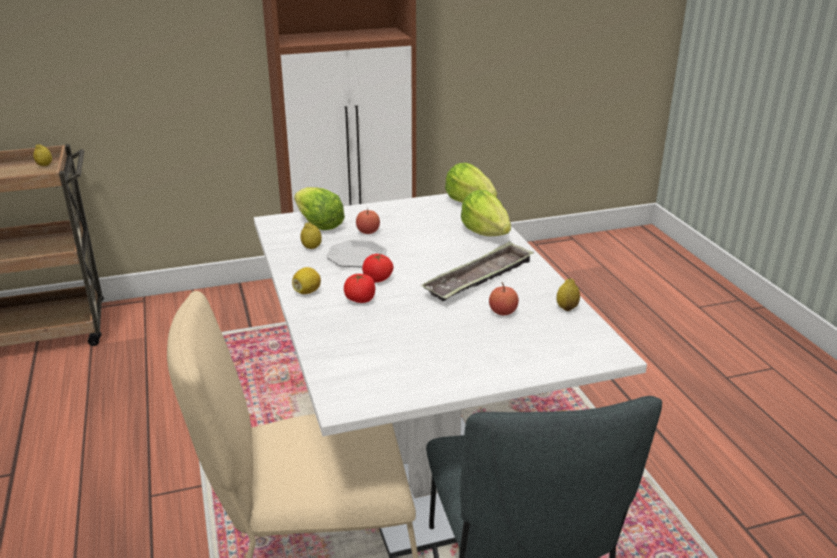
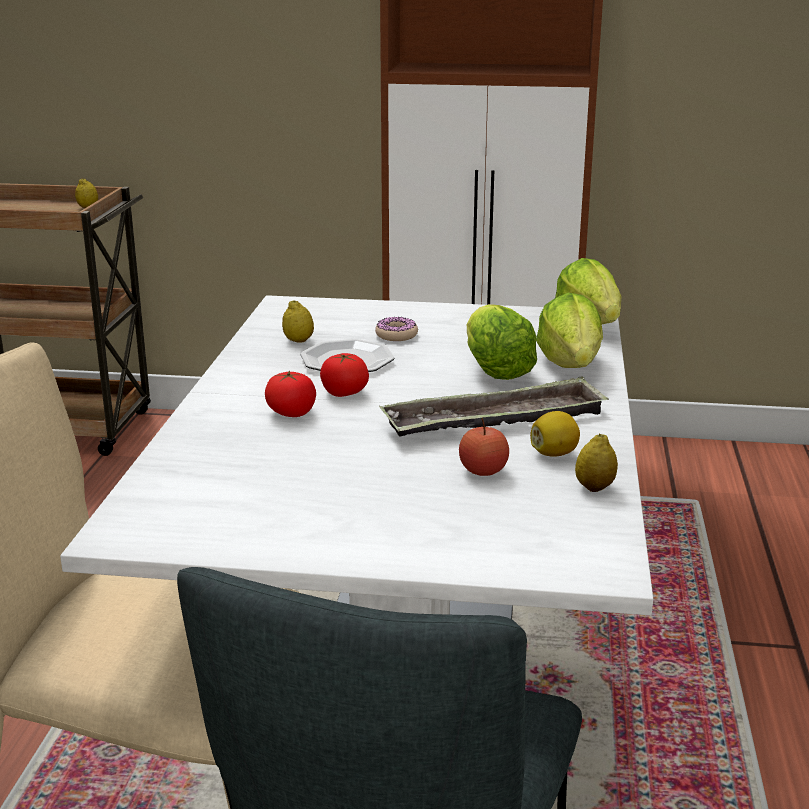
camera: 25 degrees right, 5 degrees down
(307, 291) = (232, 390): lemon -> lemon (554, 453)
(319, 225) = (338, 317): lettuce -> lettuce (496, 371)
(368, 232) = (396, 335): apple -> donut

